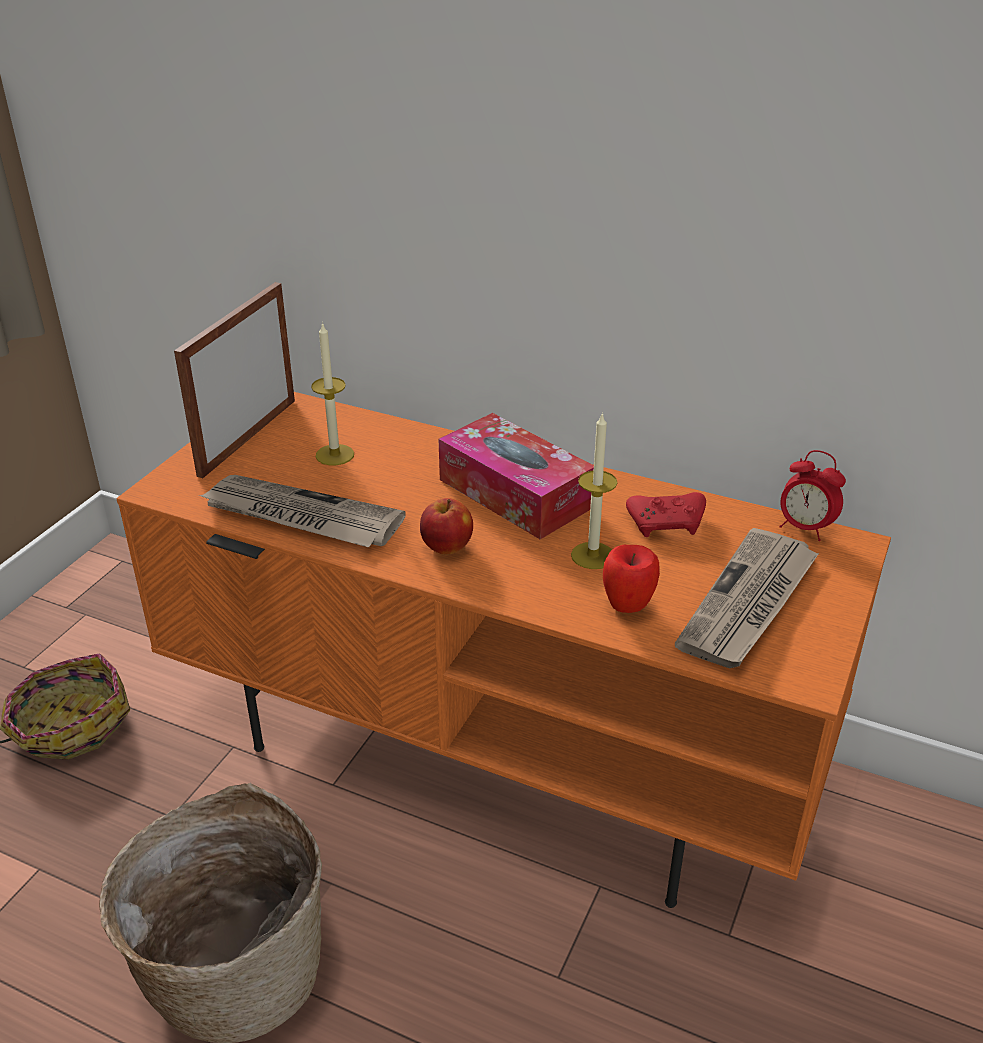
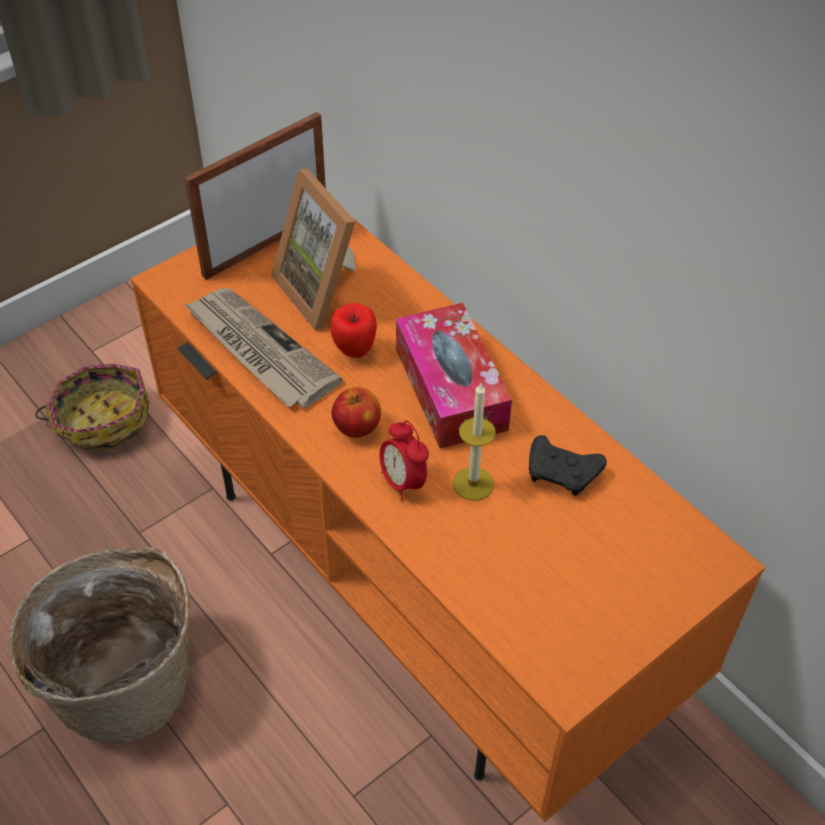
camera: 25 degrees right, 15 degrees up
(335, 455) = (325, 290): candle -> picture frame
(627, 607) = (465, 550): apple -> apple (354, 351)
(667, 524) = (563, 473): red game controller -> black game controller
(749, 603) = (574, 588): newspaper -> none
(804, 528) = (687, 526): alarm clock -> alarm clock (403, 482)

